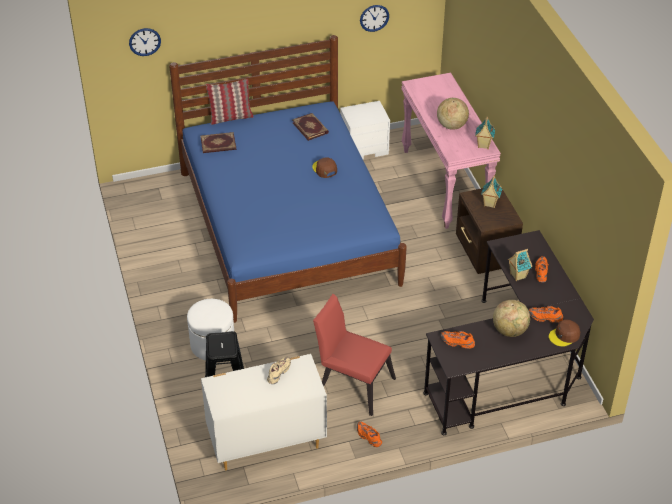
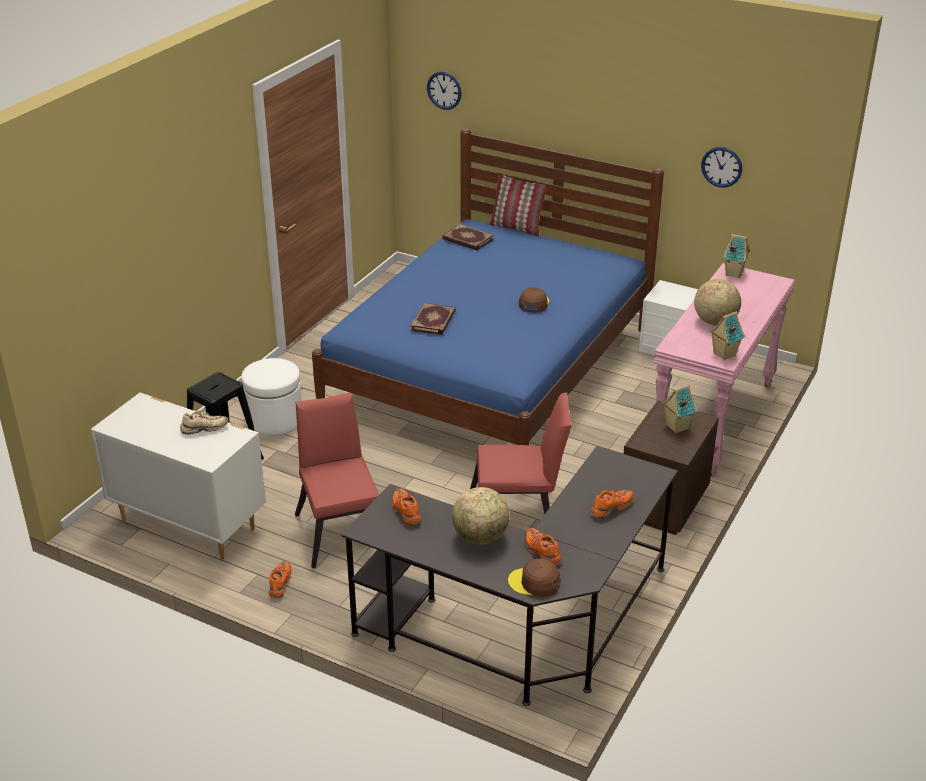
camera: 45 degrees right, 10 degrees down
(311, 128) = (577, 267): book -> book (434, 321)
(427, 308) = (519, 514): none -> red chair
(517, 276) = (577, 495): toy house -> toy house (733, 273)

